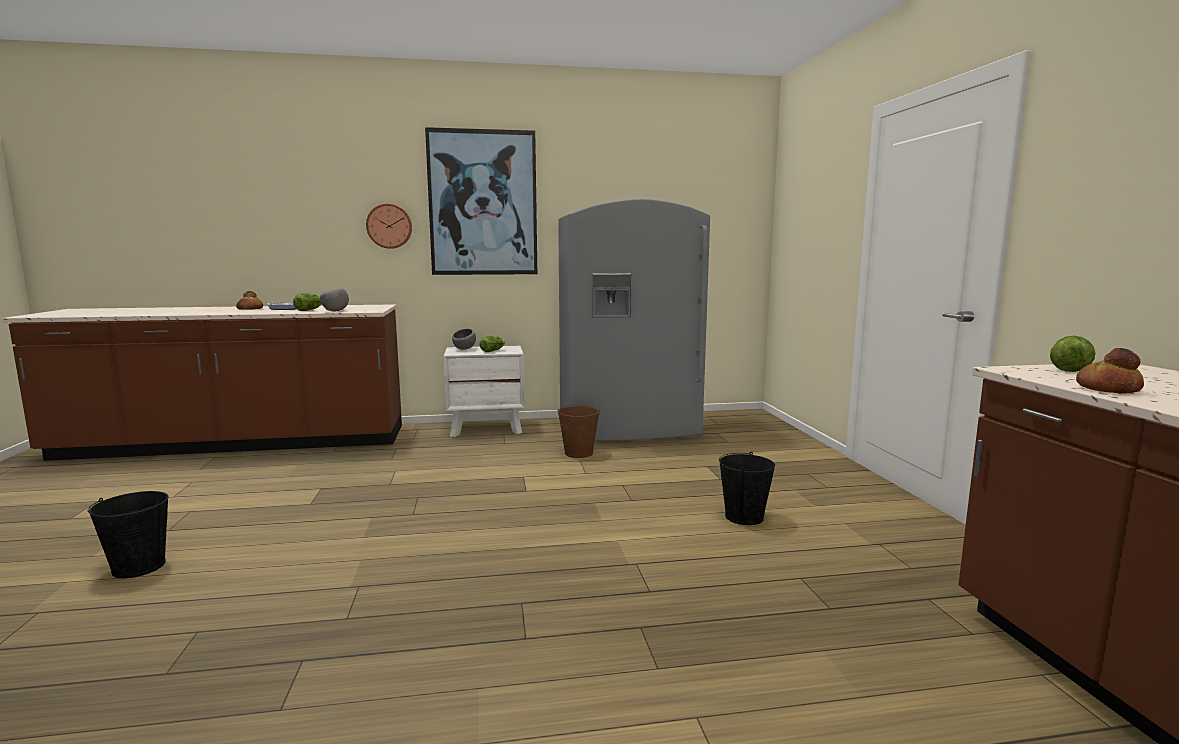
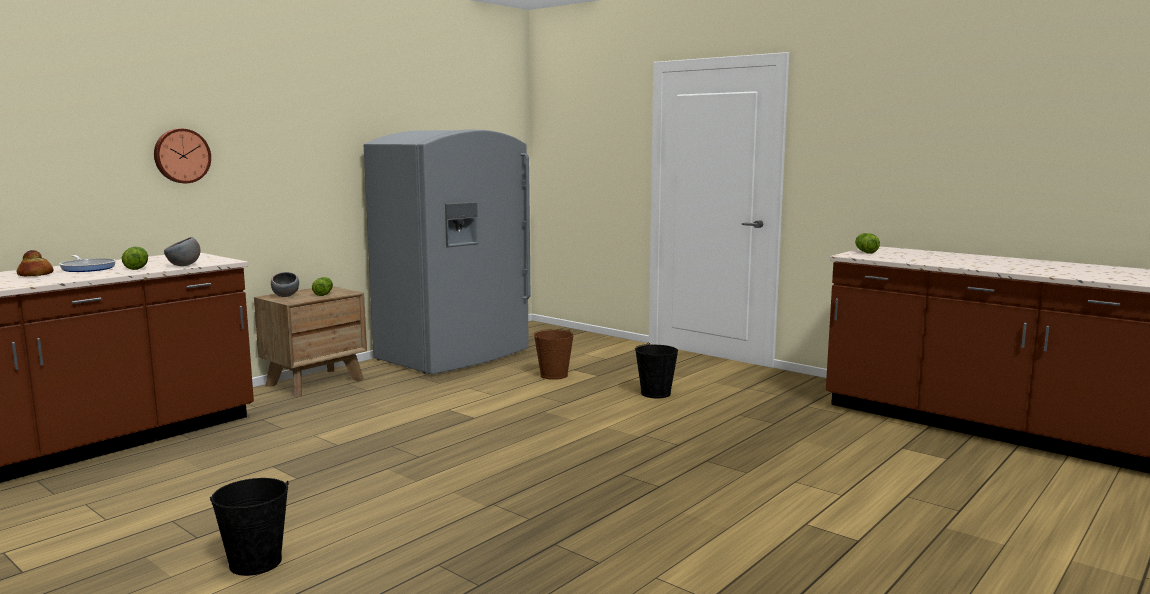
camera: 40 degrees left, 0 degrees up
(483, 203) = (285, 127): picture -> none
(486, 427) = (315, 382): white nightstand -> brown nightstand
(579, 453) = (455, 383): brown bucket -> brown bucket (554, 375)
(1107, 389) = (903, 259): bread -> none

